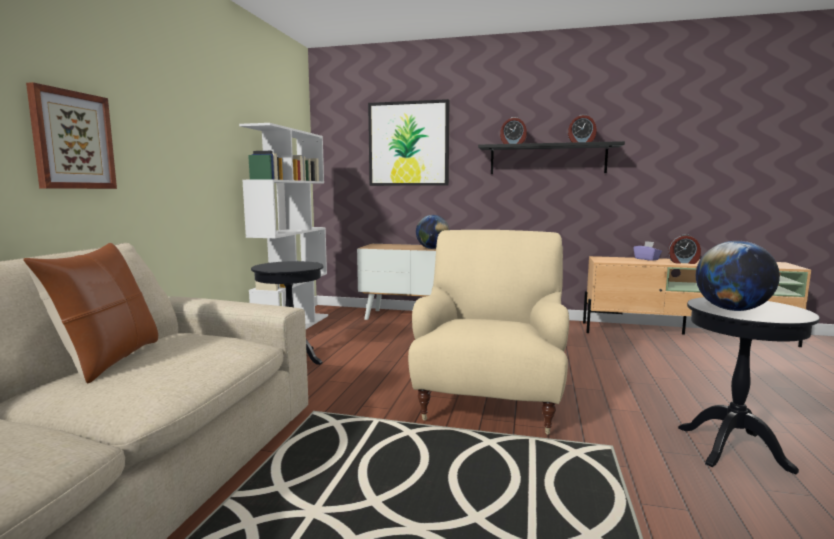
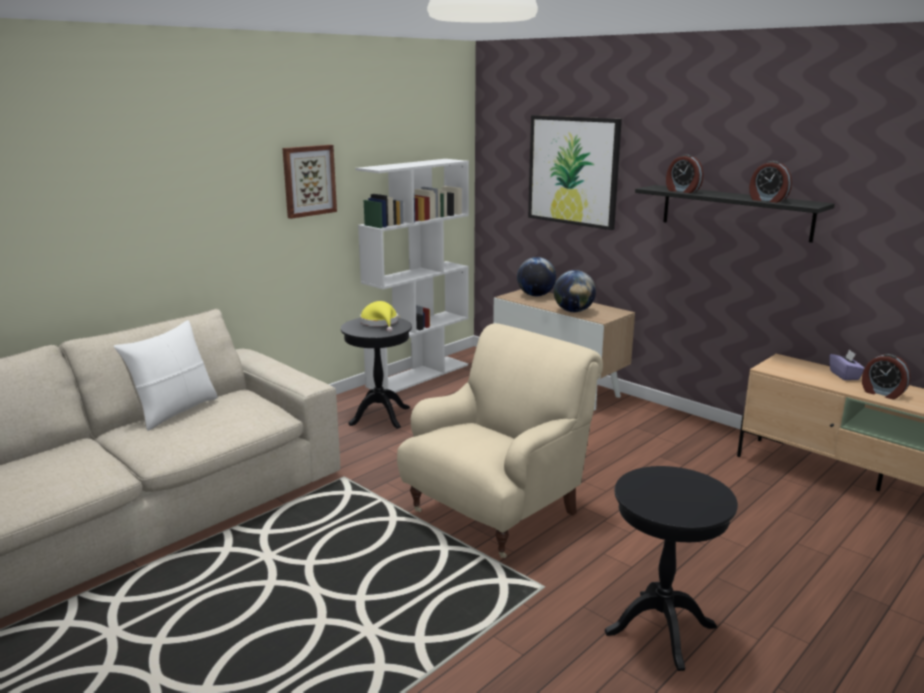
camera: 30 degrees right, 10 degrees up
(72, 140) = (179, 226): picture -> picture (309, 180)
(108, 360) = (174, 411): brown pillow -> white pillow
(288, 264) = (380, 323): none -> yellow hat
(732, 310) = (647, 491): globe -> globe (535, 295)

